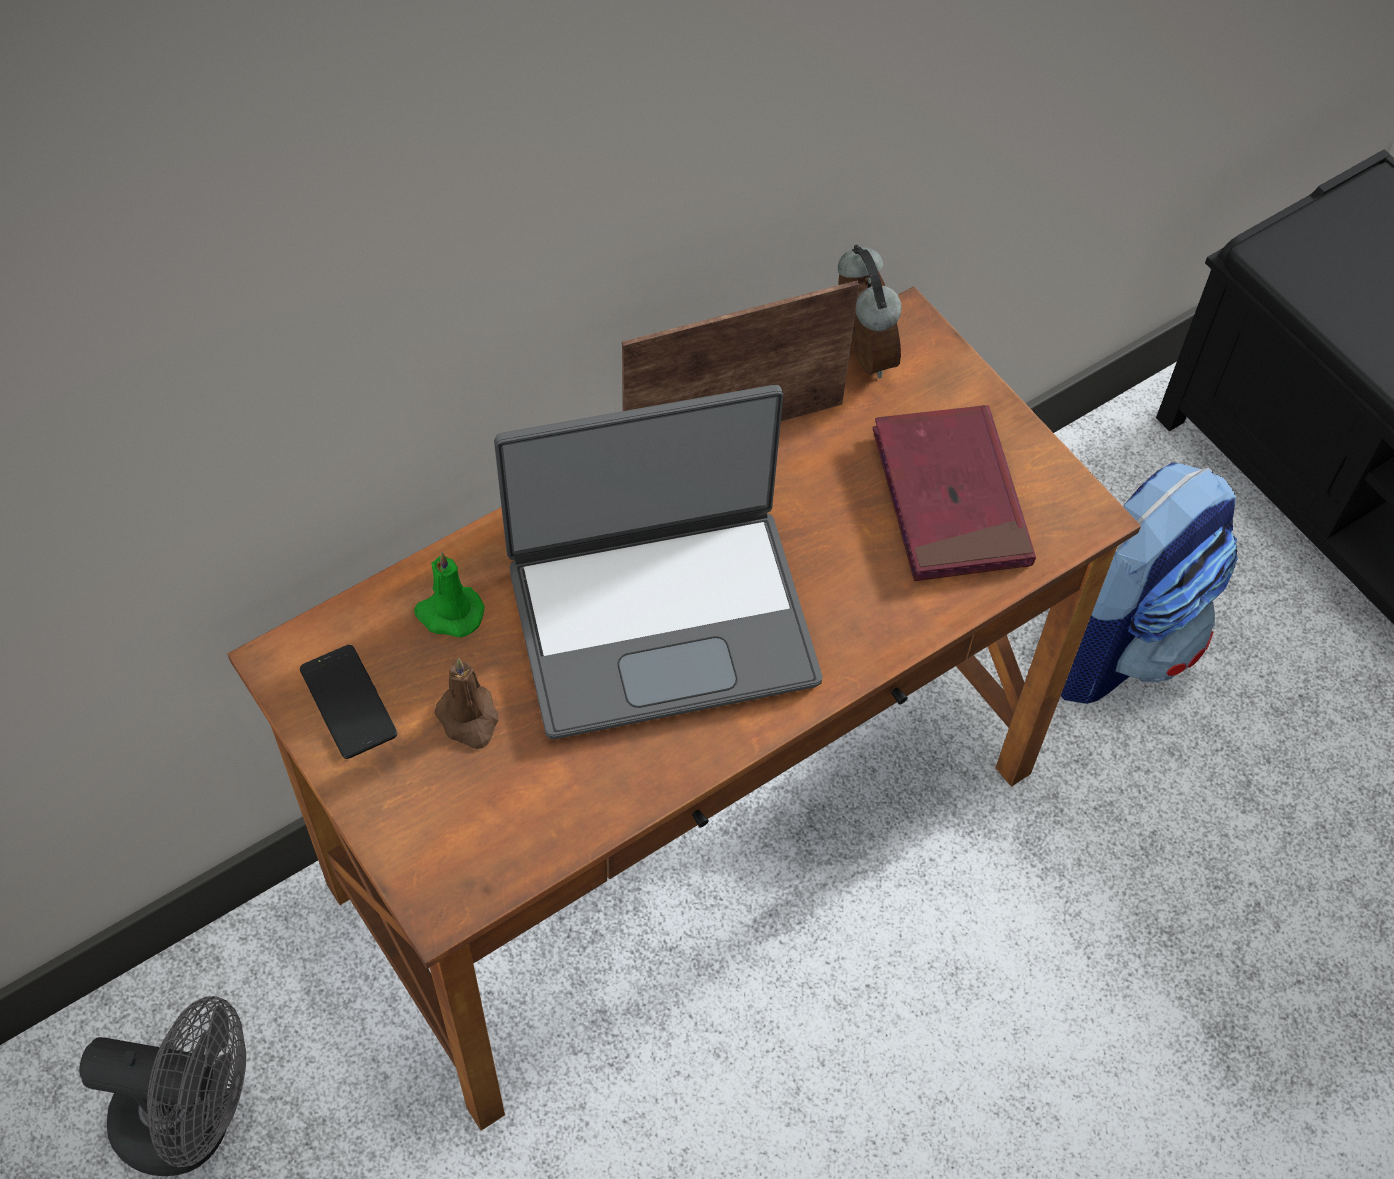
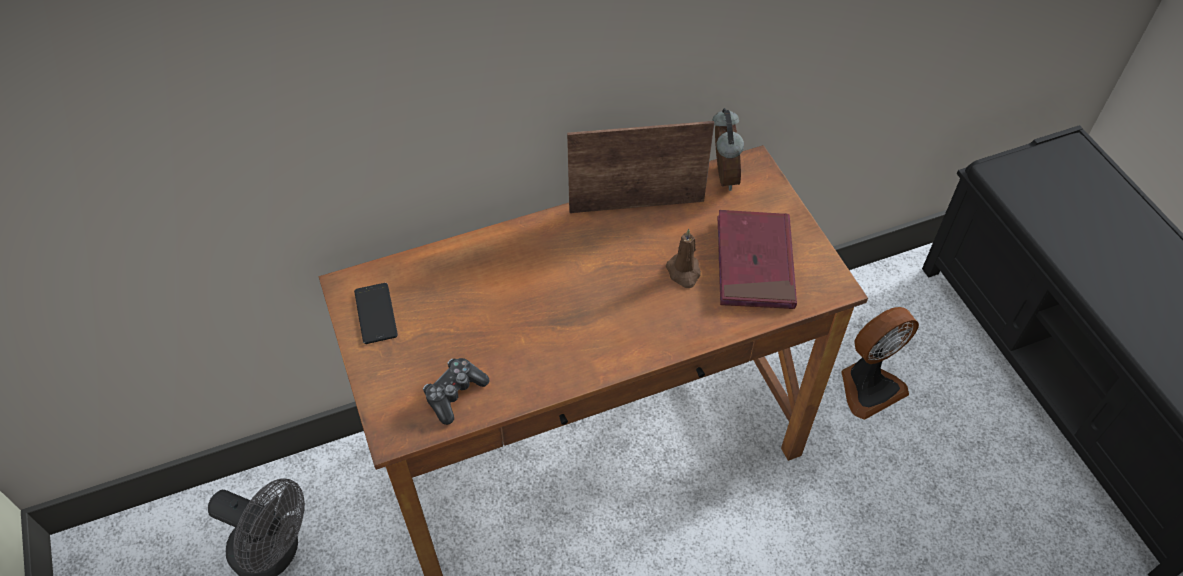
camera: 15 degrees right, 5 degrees down
(448, 613) = (446, 276): green candle -> none
(469, 719) = (440, 335): brown candle -> brown candle (684, 272)
(523, 815) = (454, 394): none -> game controller
(661, 618) = (566, 300): laptop -> none
(1112, 636) = (868, 386): backpack -> fan

